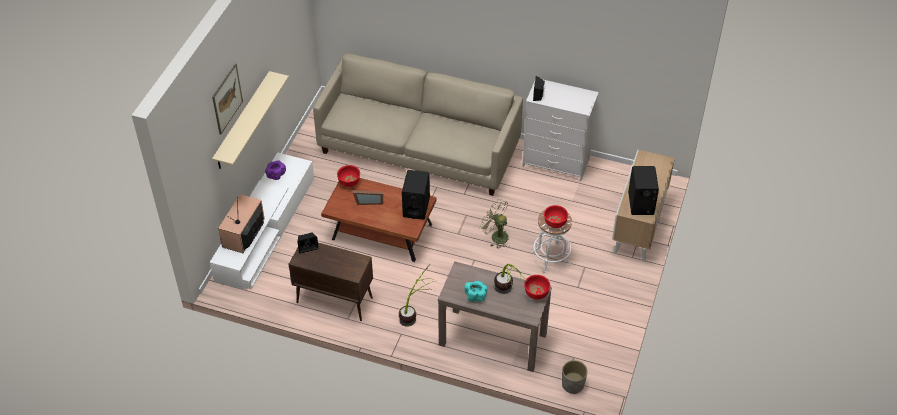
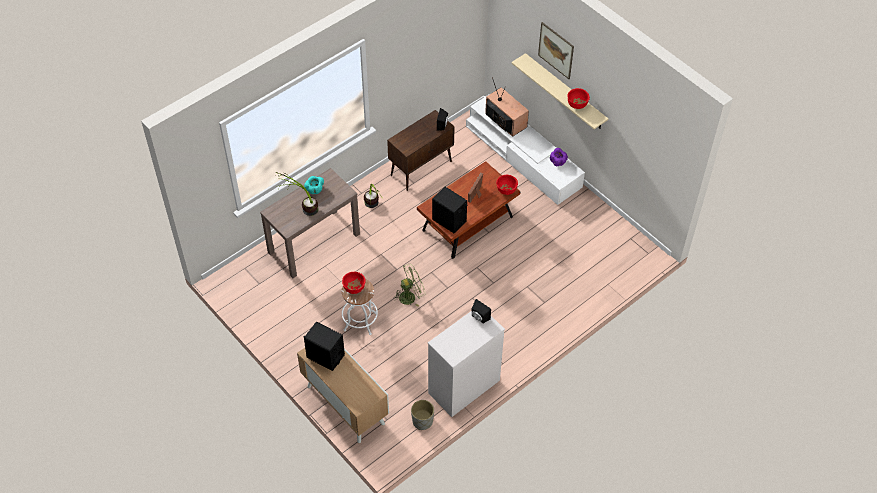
camera: 120 degrees right, 5 degrees up
(419, 148) = (548, 292): beige sofa -> none
(536, 294) = (287, 226): red bowl -> red bowl (577, 105)
(572, 384) = (238, 270): grey planter -> grey planter (422, 421)

